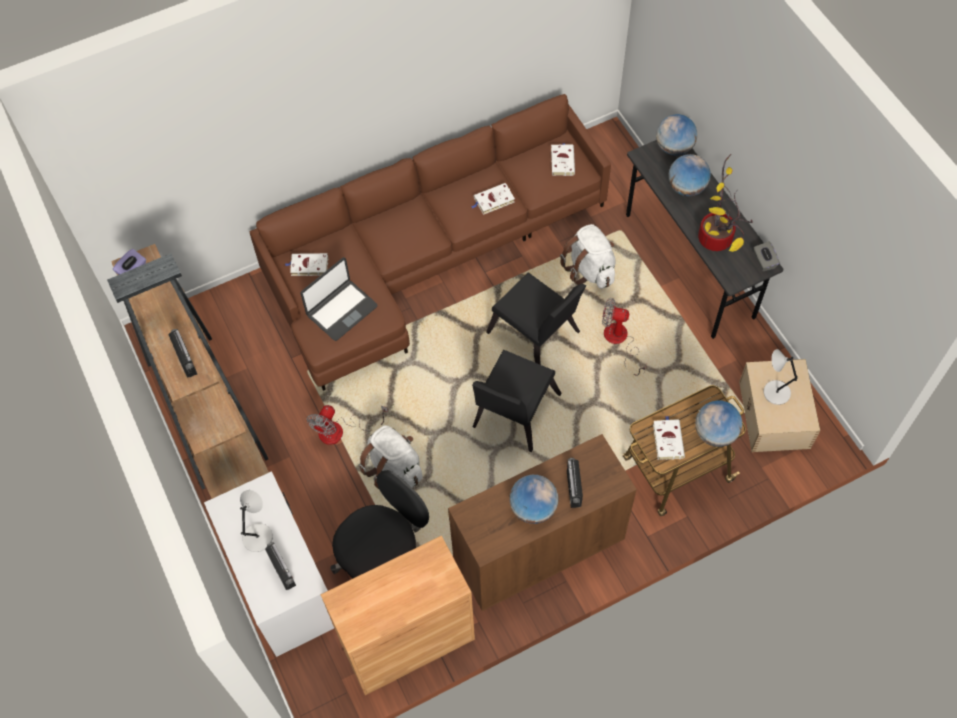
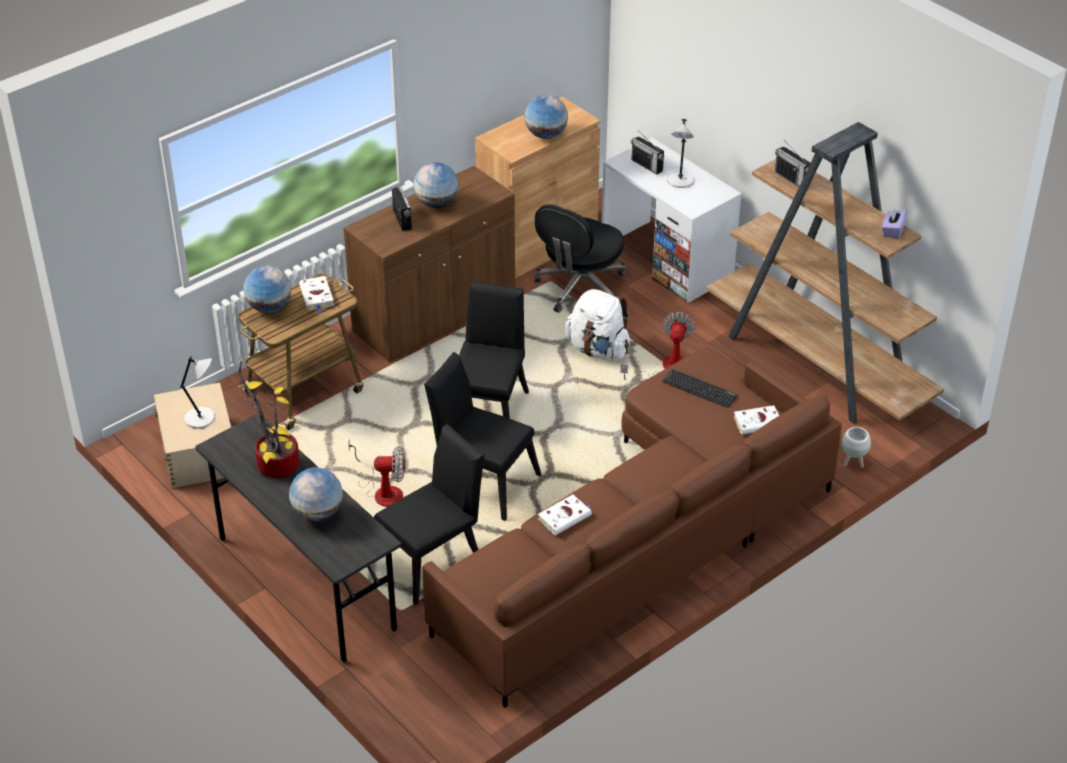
camera: 165 degrees right, 20 degrees down
(232, 296) = (853, 463): none -> white planter
(341, 310) = (699, 389): laptop -> keyboard
(562, 160) = (489, 579): white book -> none
(589, 269) = (432, 559): white backpack -> black chair
(674, 148) = (339, 558): globe -> globe (545, 135)
(764, 261) = (218, 450): grey tissue box -> none

